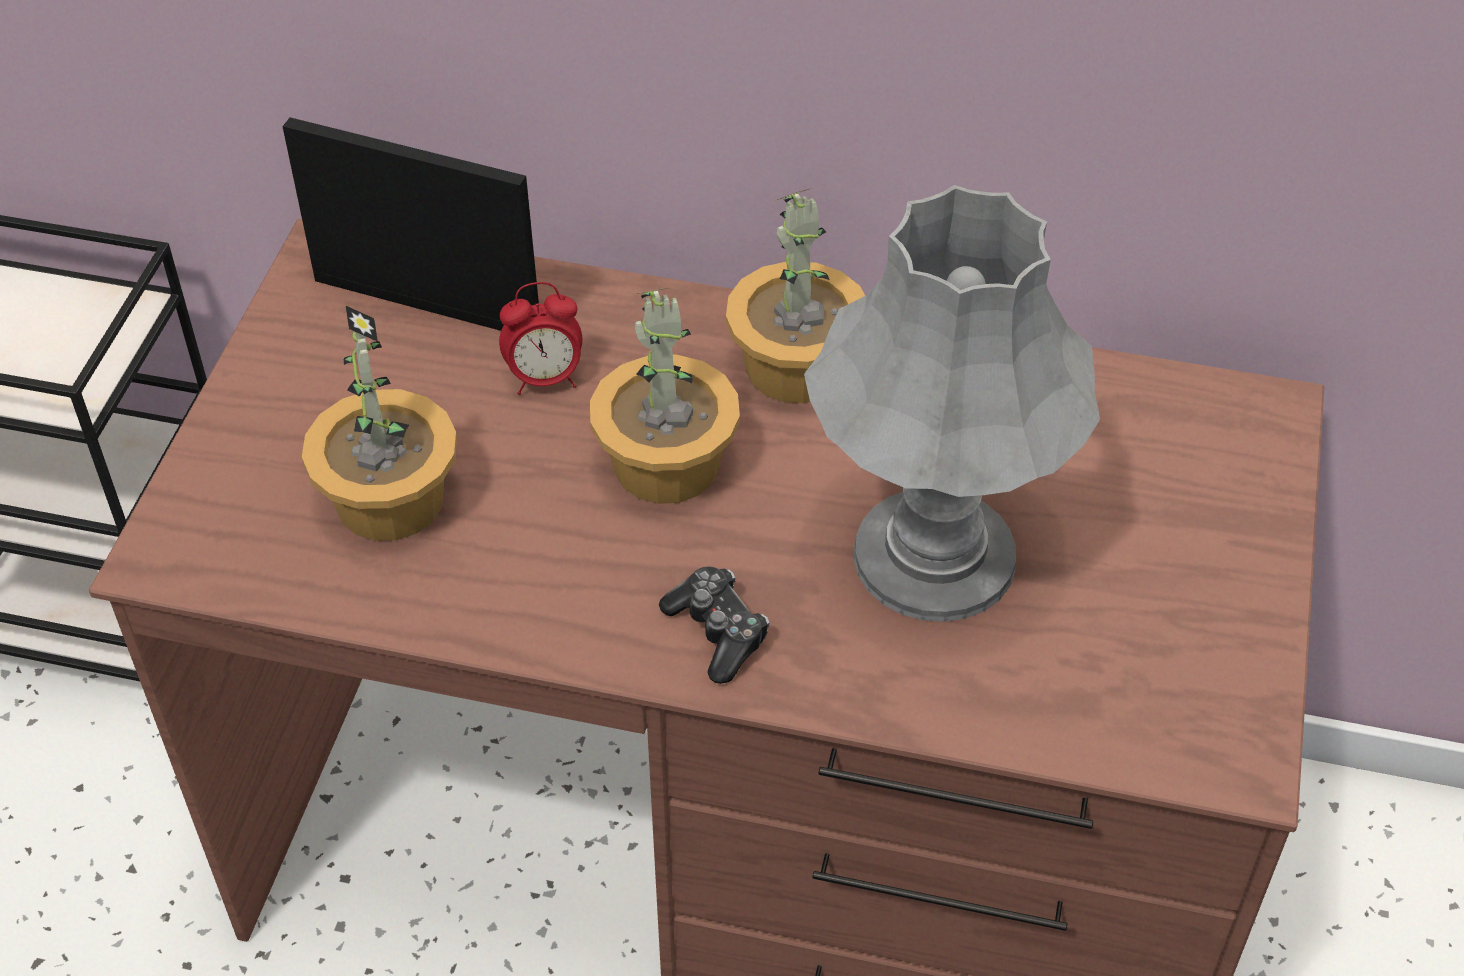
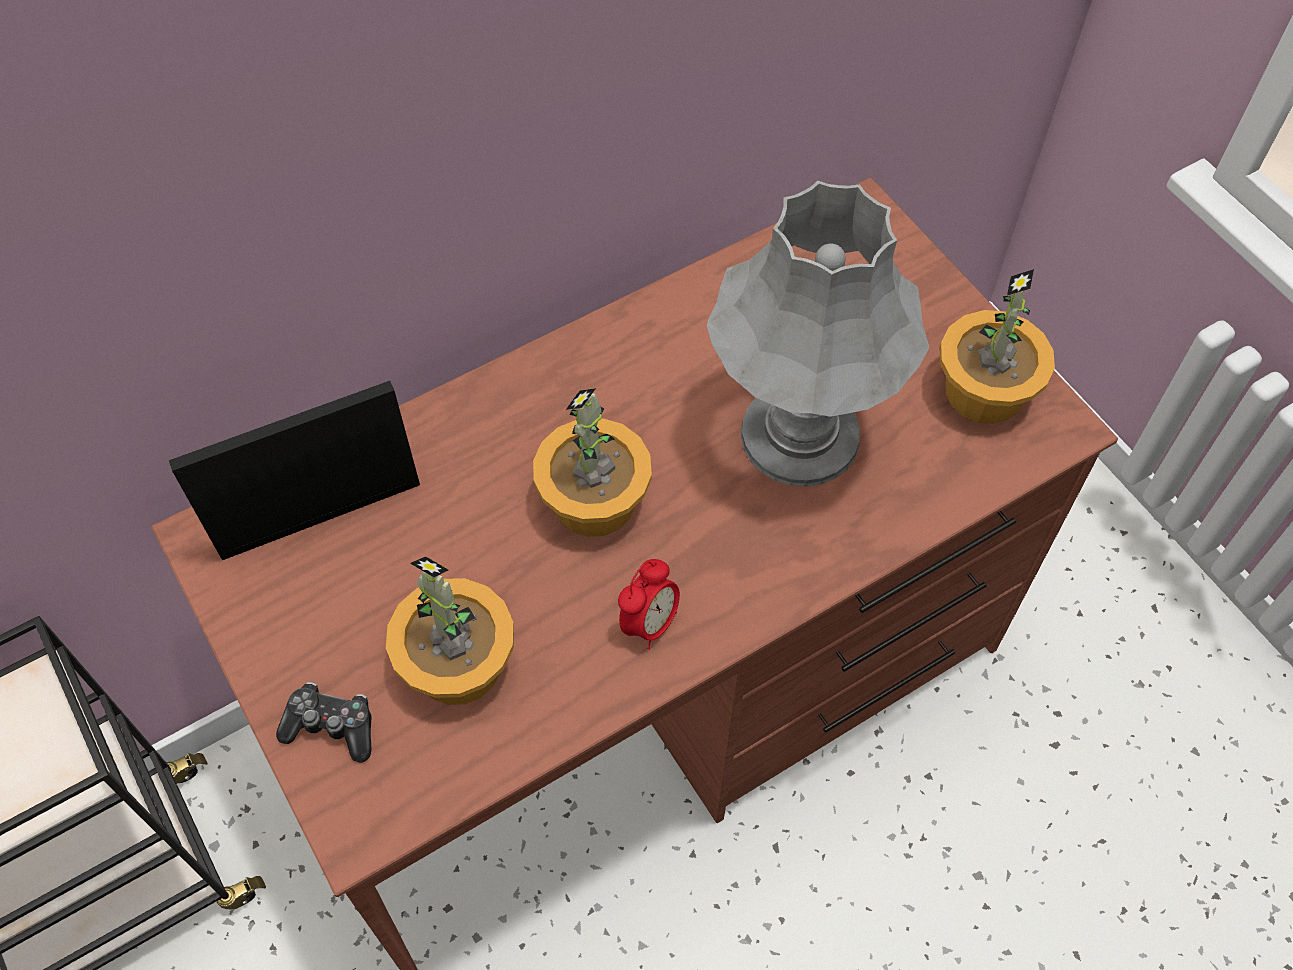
camera: 45 degrees left, 10 degrees up
(545, 379) = (457, 505): alarm clock -> alarm clock (649, 623)
(717, 632) = (742, 579): game controller -> game controller (332, 726)
(797, 368) = (596, 380): potted plant -> potted plant (985, 391)

